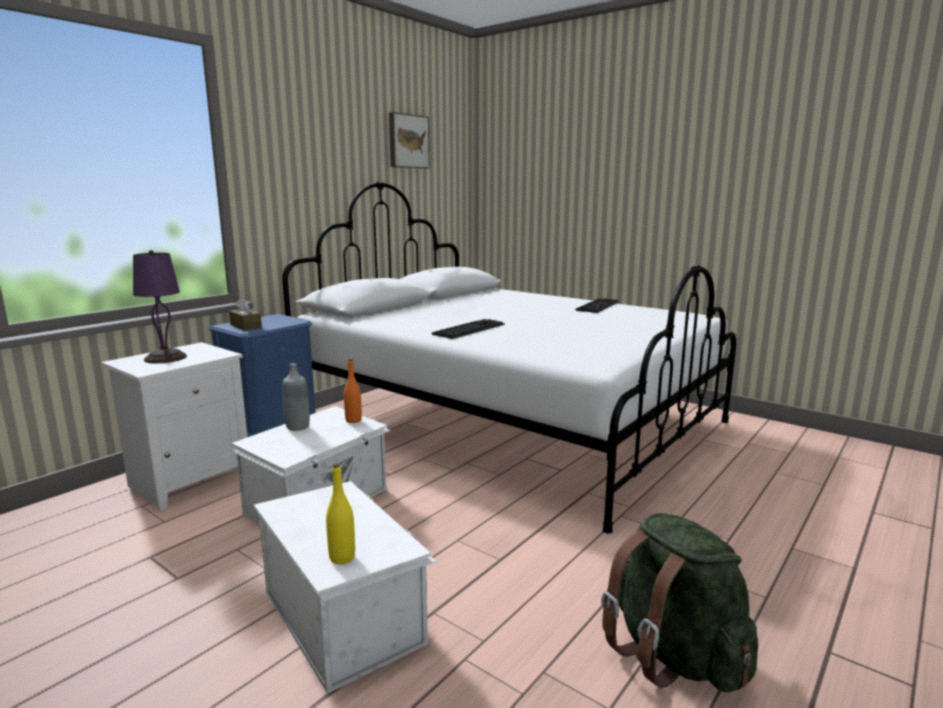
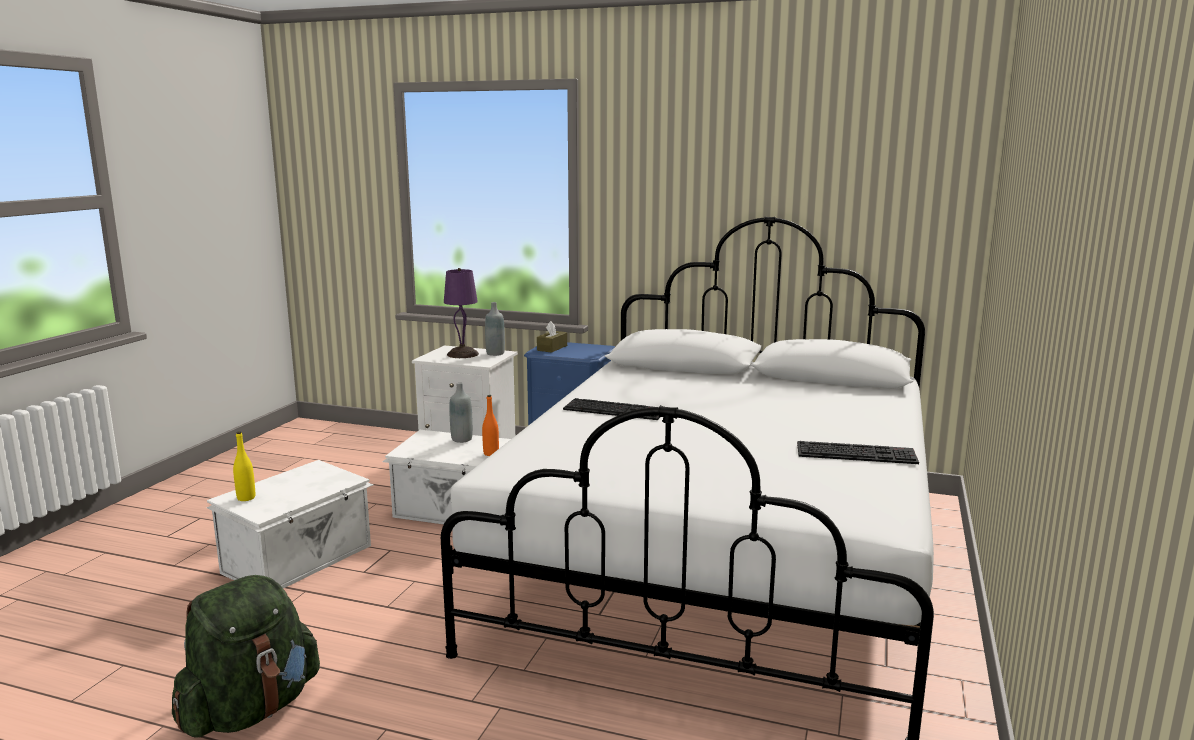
camera: 70 degrees right, 0 degrees up
(192, 348) = (495, 353): none -> grey bottle
(407, 141) = (837, 162): picture -> none

